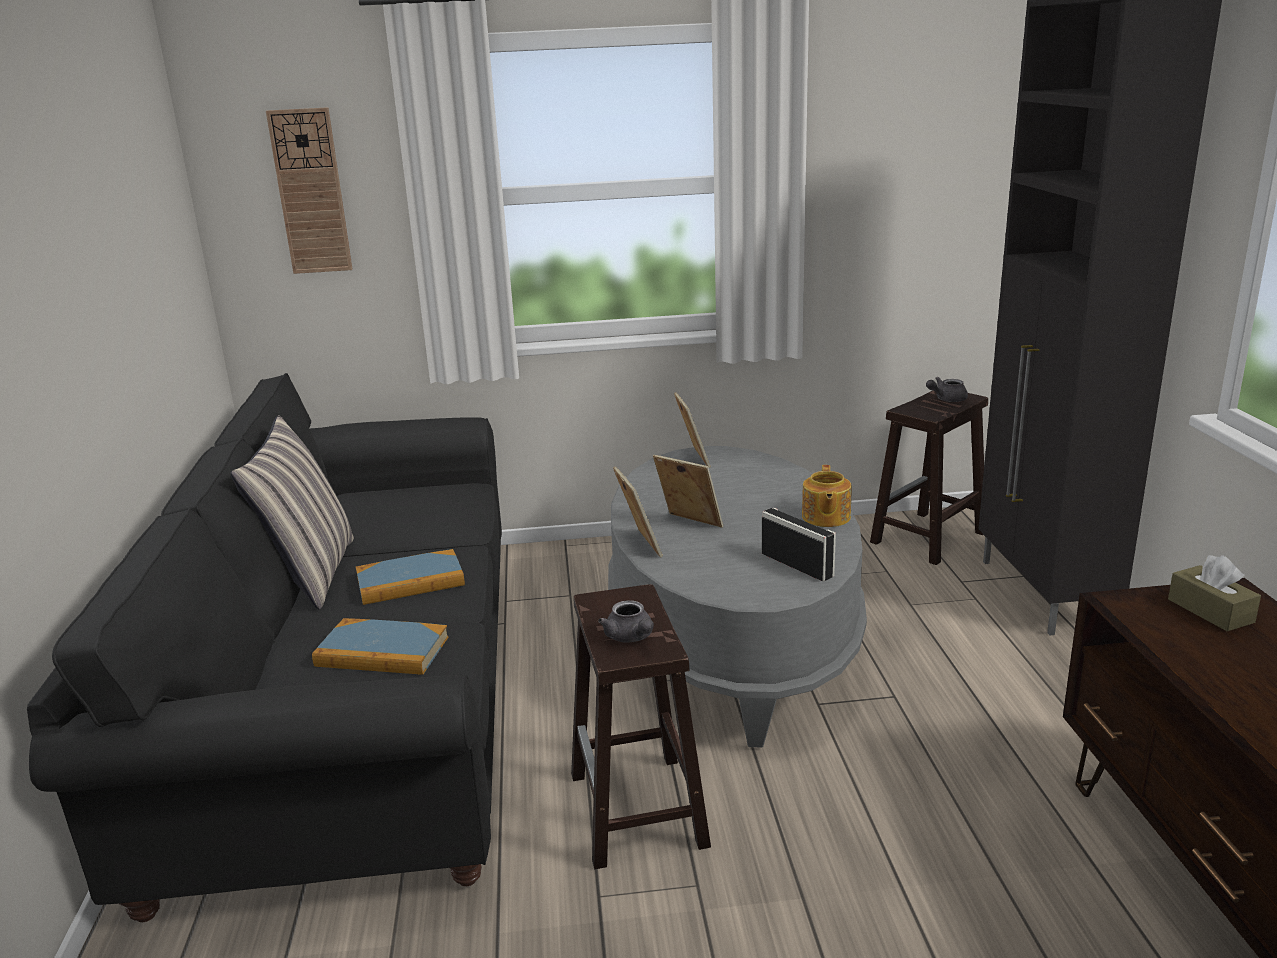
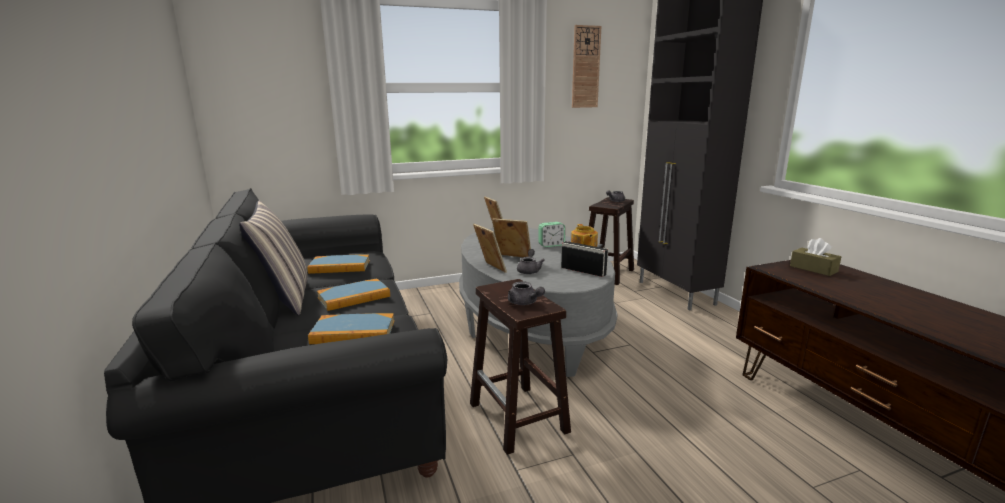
camera: 15 degrees left, 5 degrees down
(310, 192) = (267, 79): wall clock -> wall clock (585, 67)
(409, 517) = (340, 267): none -> book
(703, 555) = (529, 270): none -> grey teapot
(775, 498) = (551, 245): none -> alarm clock

